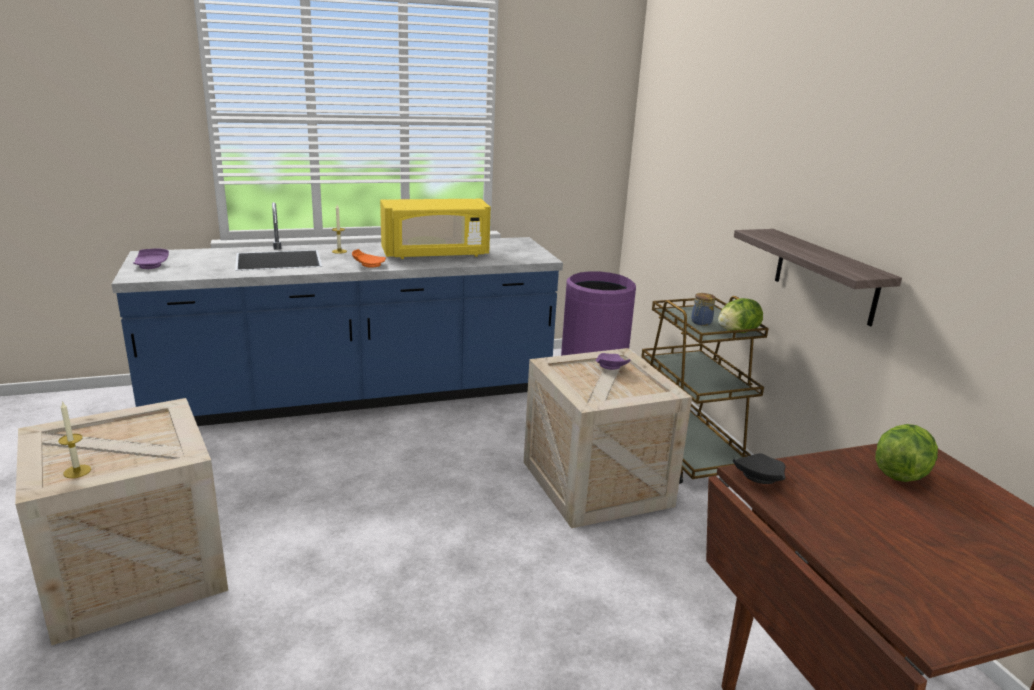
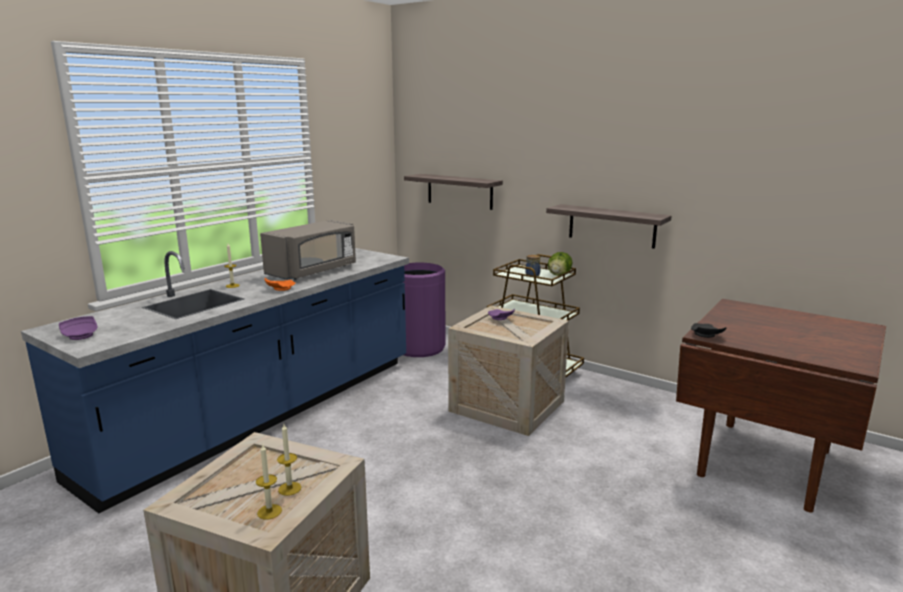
camera: 35 degrees left, 5 degrees down
(119, 459) = (289, 488): none -> candle
(435, 254) = (313, 271): yellow microwave -> grey microwave
(680, 189) = (459, 191): none -> shelf
(900, 473) = (744, 315): lettuce -> none

